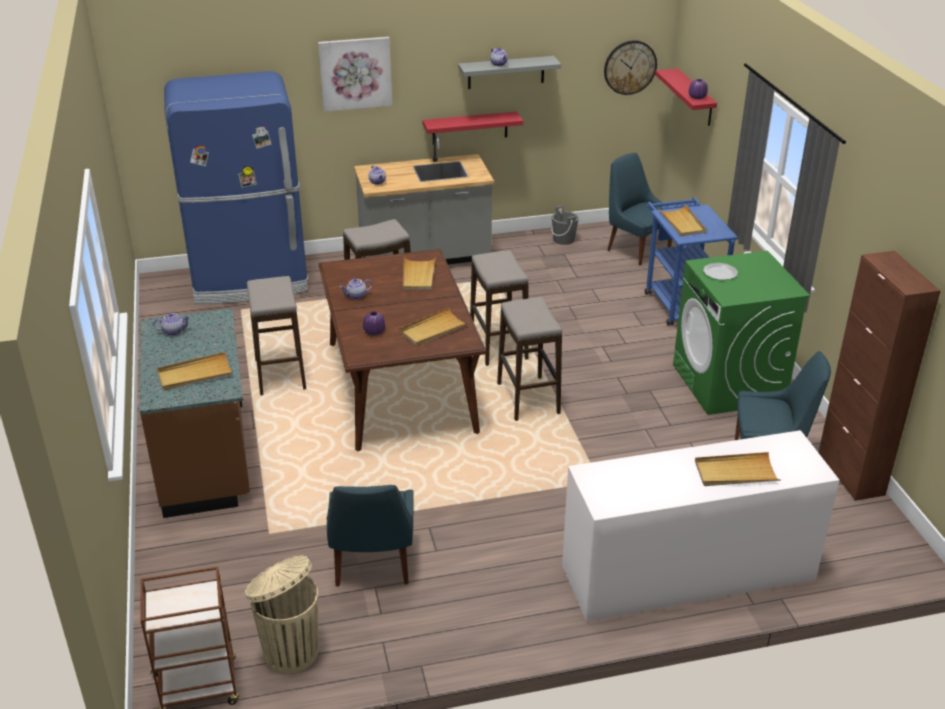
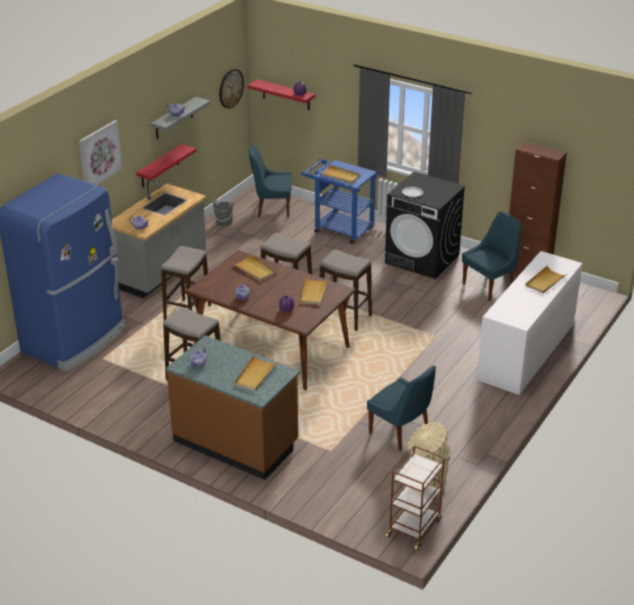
camera: 45 degrees left, 0 degrees up
(729, 384) = (422, 259): green washing machine -> black washing machine

